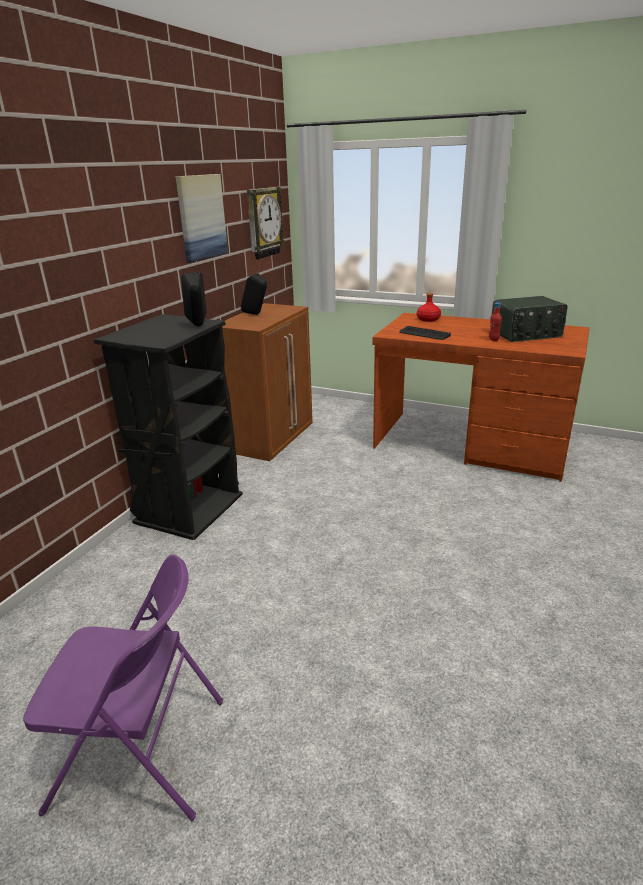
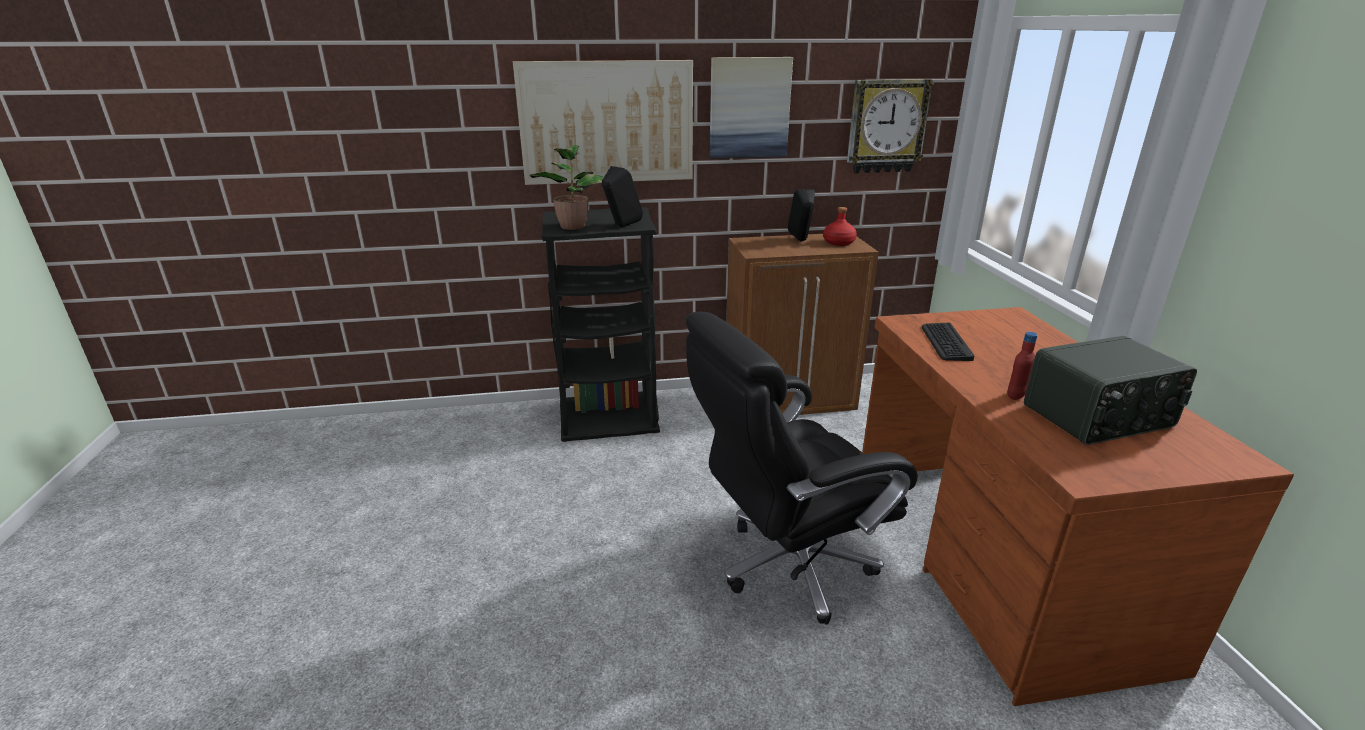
camera: 55 degrees right, 0 degrees up
(120, 242) = (607, 122): none -> picture
(139, 753) = (296, 540): purple chair -> none
(160, 337) = (573, 225): none -> potted plant
(428, 319) = (1020, 329): red bottle -> red bottle (838, 242)
(428, 500) = (787, 568): none -> black office chair
(526, 334) = (1099, 417): radio -> radio turned 60 degrees counterclockwise

